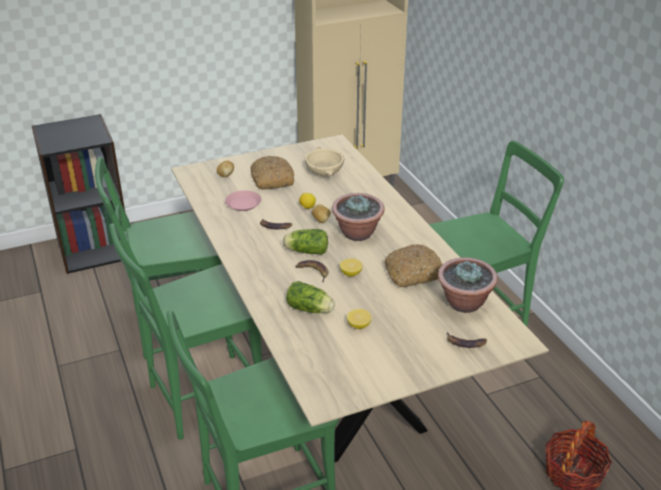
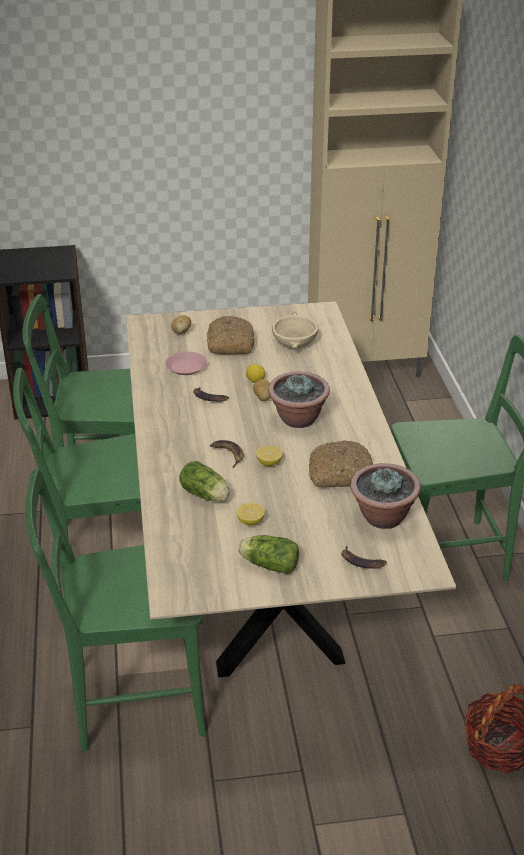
camera: 15 degrees right, 0 degrees up
(305, 251) = (230, 430): lettuce -> lettuce (268, 564)

